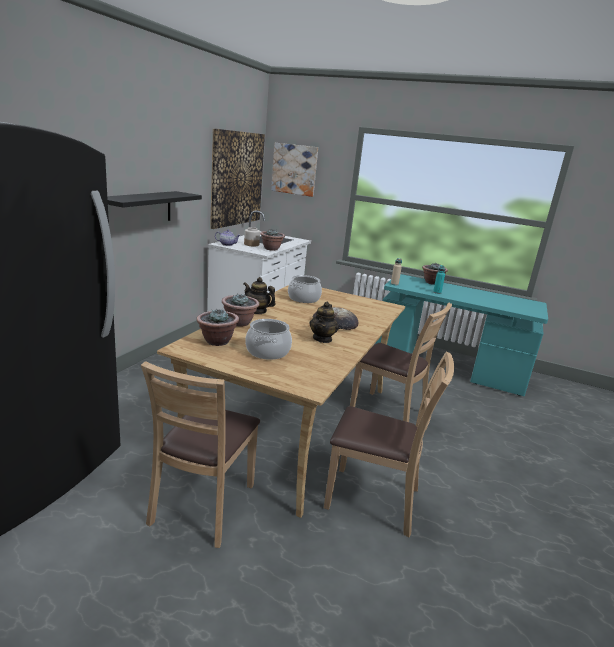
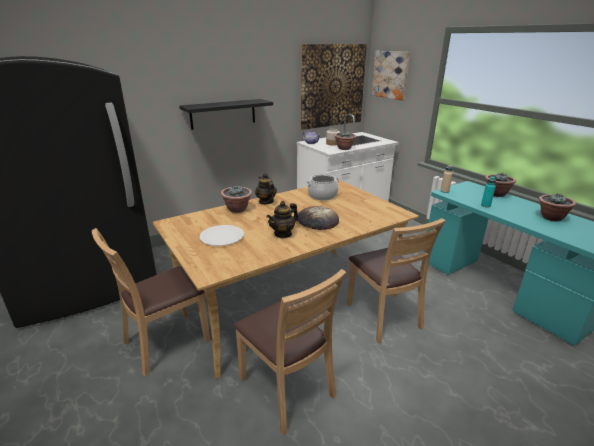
camera: 35 degrees right, 5 degrees up
(217, 341) = (199, 221): potted plant -> potted plant (551, 218)
(267, 351) = (222, 236): cooking pot -> white plate

